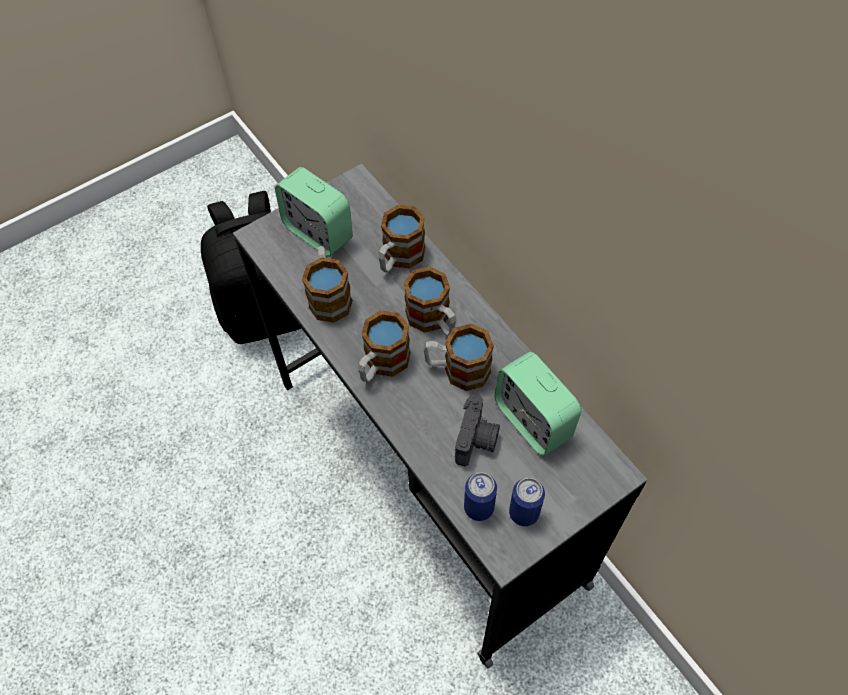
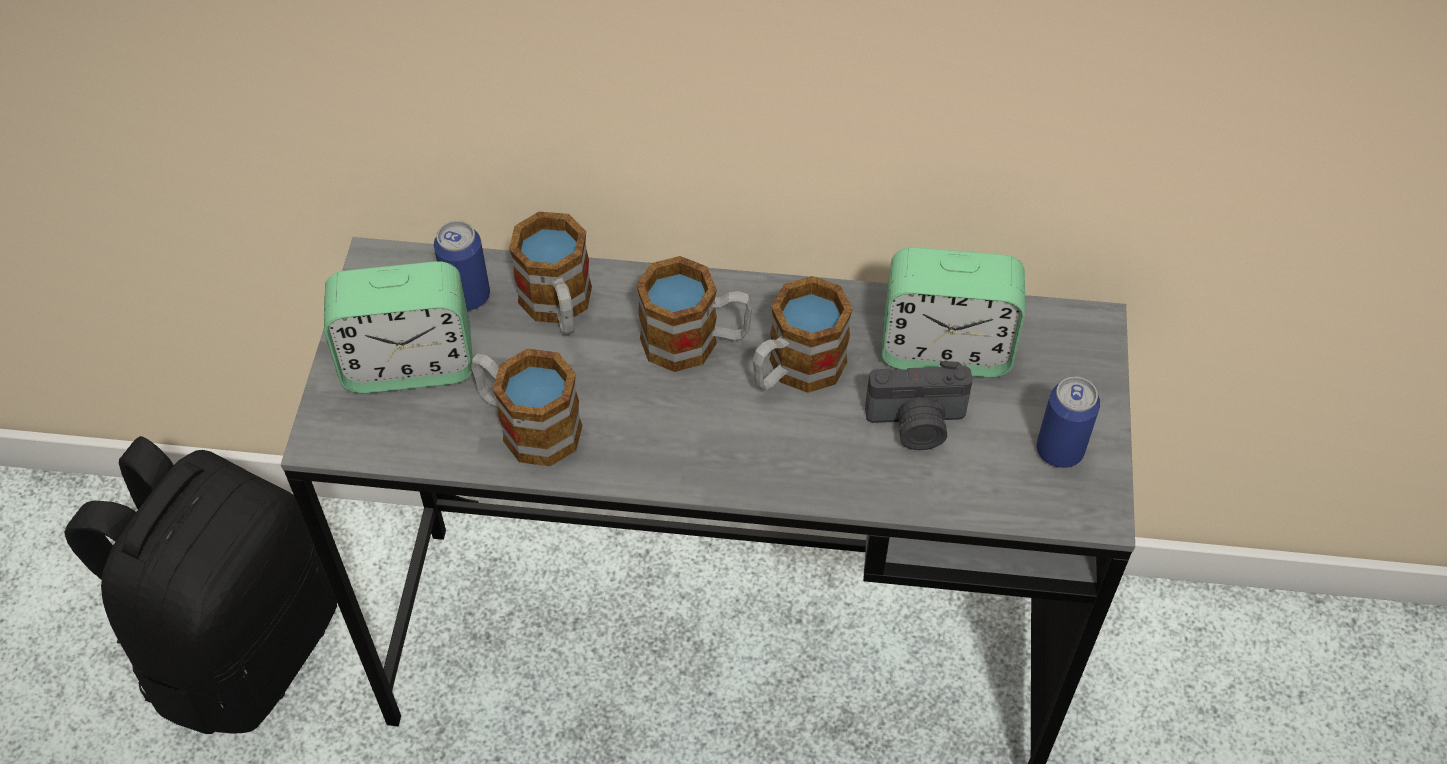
camera: 50 degrees left, 5 degrees down
(382, 364) = (701, 443): mug -> none
(477, 440) = (916, 424): camera -> camera turned 120 degrees clockwise
(479, 507) = (1010, 491): can -> can (468, 296)

